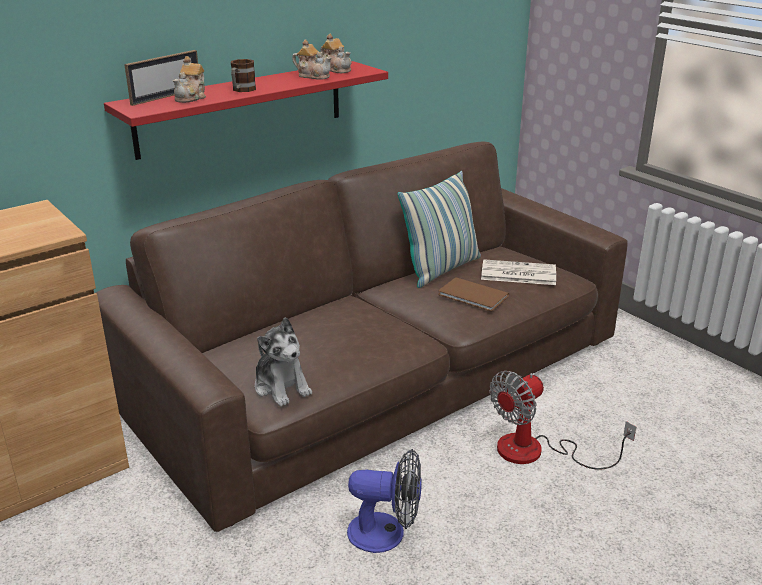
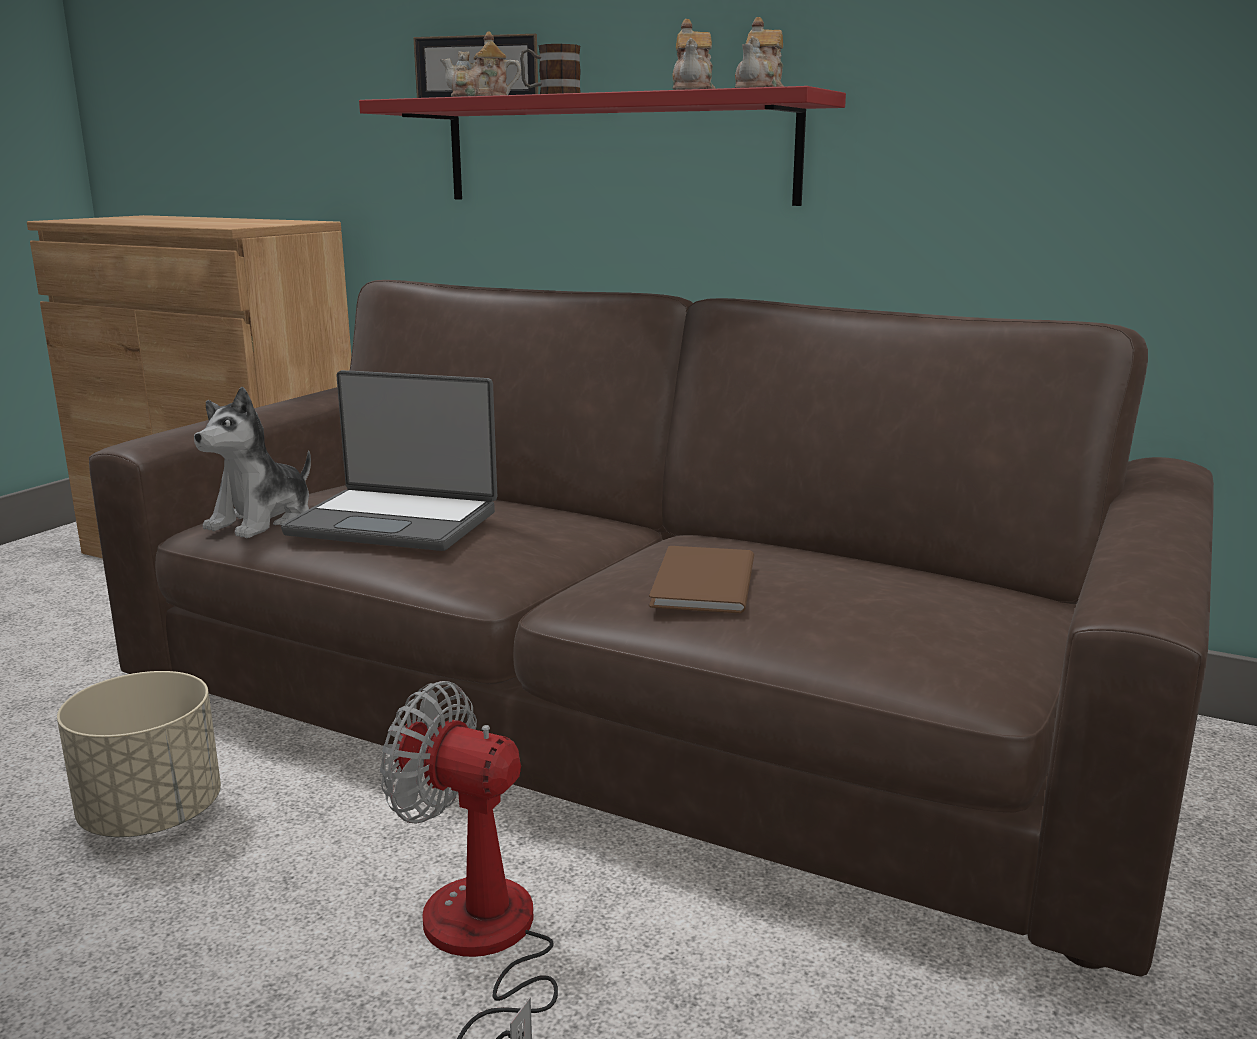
camera: 65 degrees right, 10 degrees down
(335, 346) = (396, 522): none -> laptop
(386, 533) = (153, 815): fan -> beige planter
(441, 269) = (818, 556): pillow -> none
(517, 274) = (872, 607): newspaper -> none

